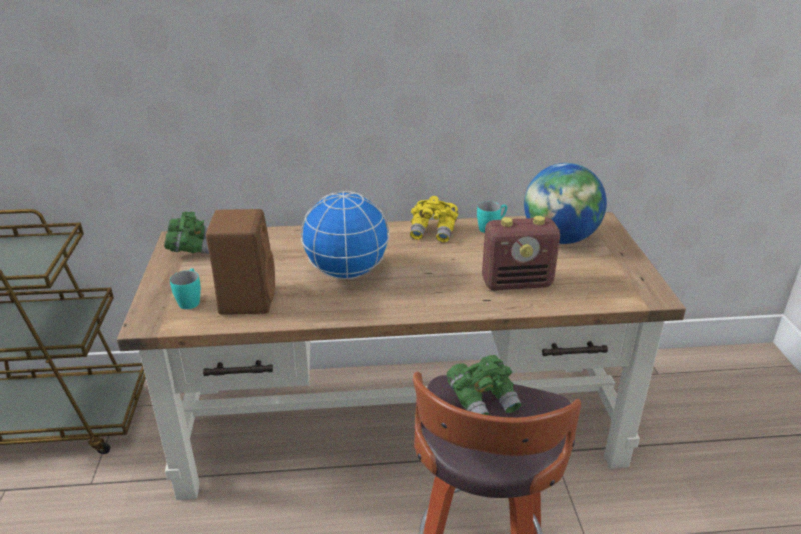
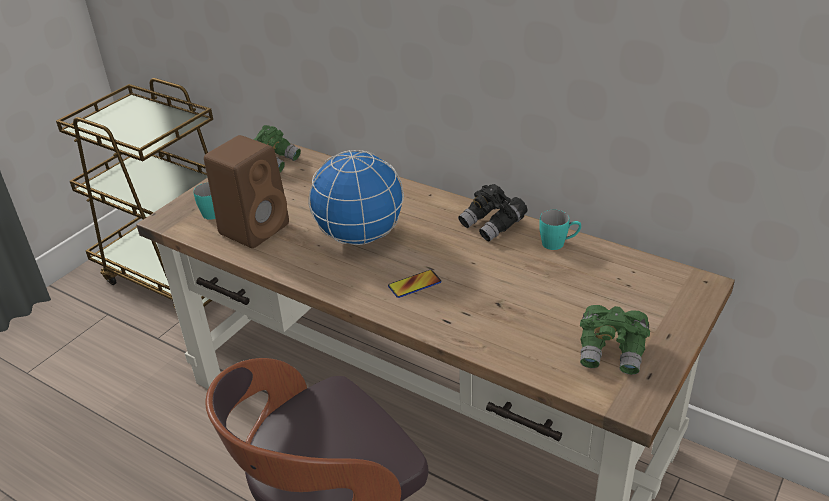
camera: 40 degrees right, 5 degrees up
(433, 232) = (493, 225): yellow binoculars -> black binoculars
(433, 287) = (414, 284): none -> phone
(483, 400) = (339, 418): green binoculars -> green binoculars (612, 352)
(517, 283) = (501, 317): radio -> none
(560, 239) = (618, 287): globe -> none

